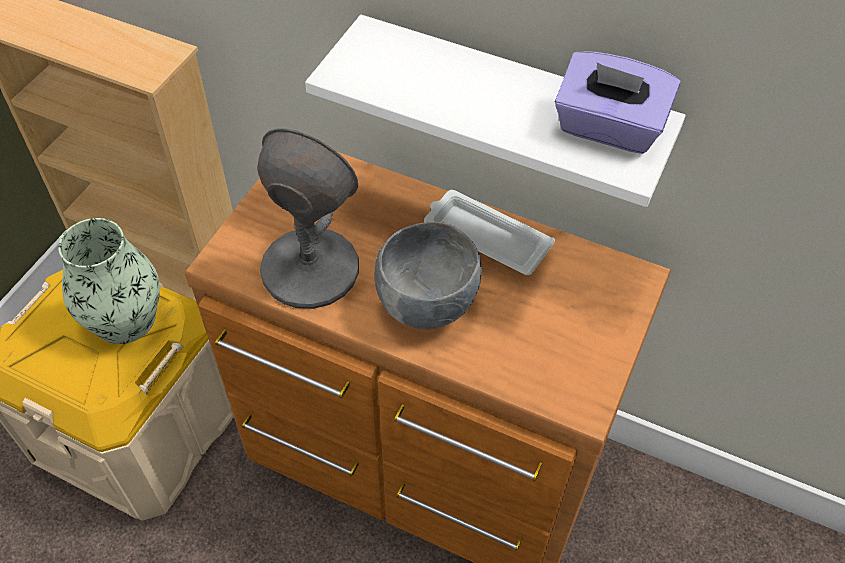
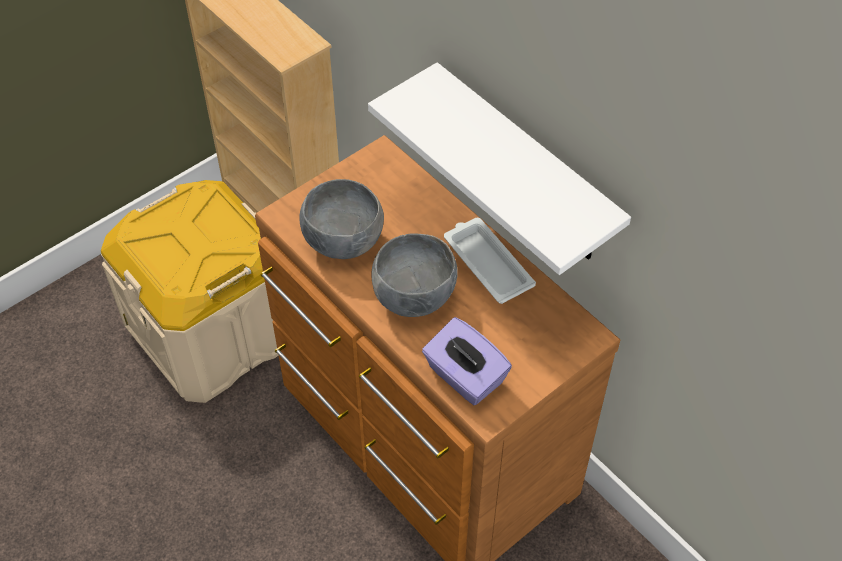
camera: 25 degrees right, 0 degrees up
(124, 318) = (219, 235): vase -> none
(309, 269) = (343, 242): grey table lamp -> grey bowl
(608, 128) = (563, 208): purple tissue box -> purple tissue box (464, 377)

